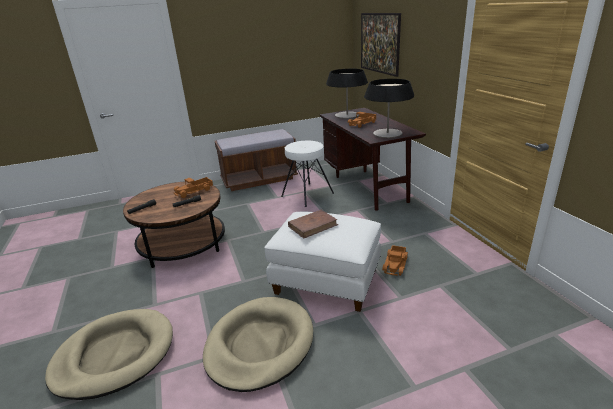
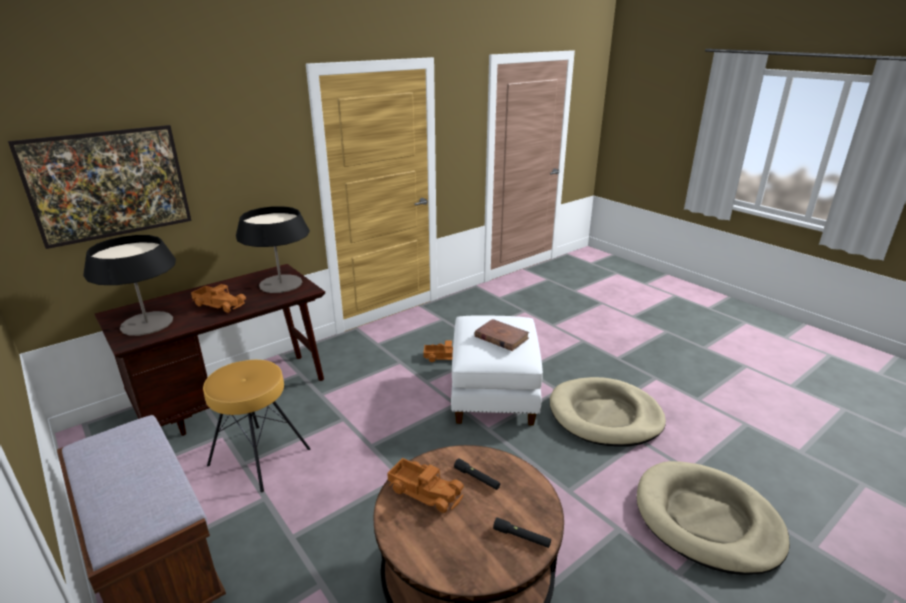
camera: 110 degrees left, 0 degrees up
(307, 194) = (259, 457): white stool -> brown stool

